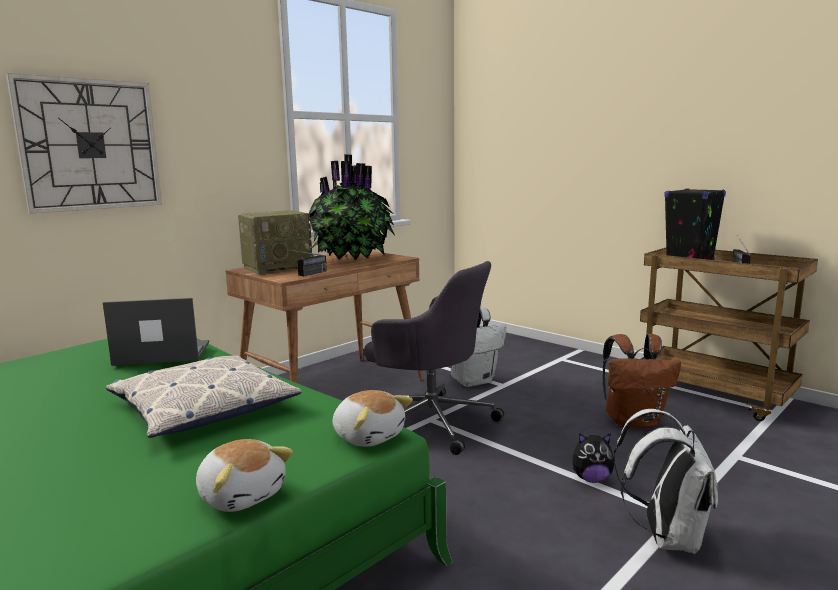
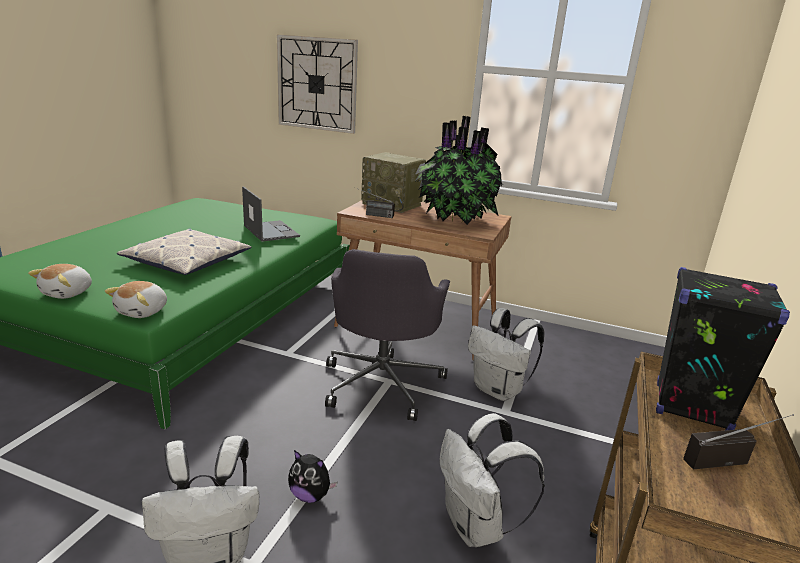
camera: 65 degrees right, 10 degrees up
(591, 479) = (310, 495): plush toy -> plush toy turned 45 degrees counterclockwise
(633, 421) = (476, 527): brown backpack -> white backpack

